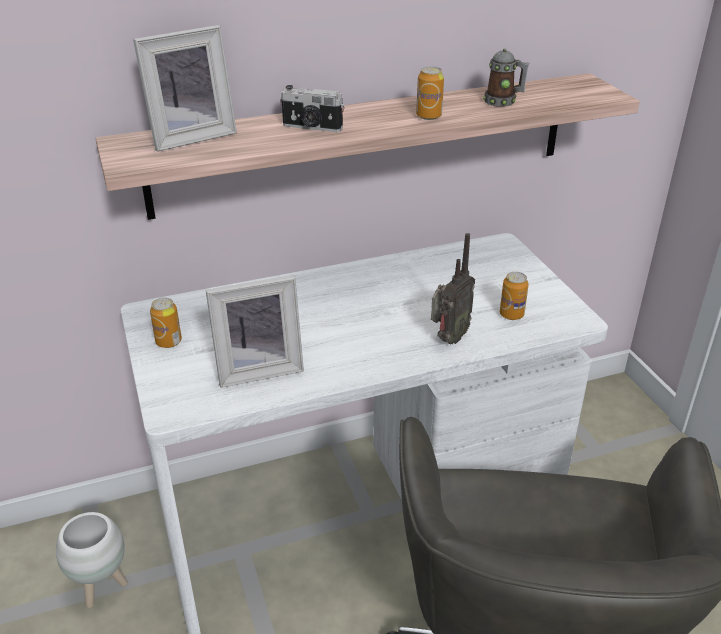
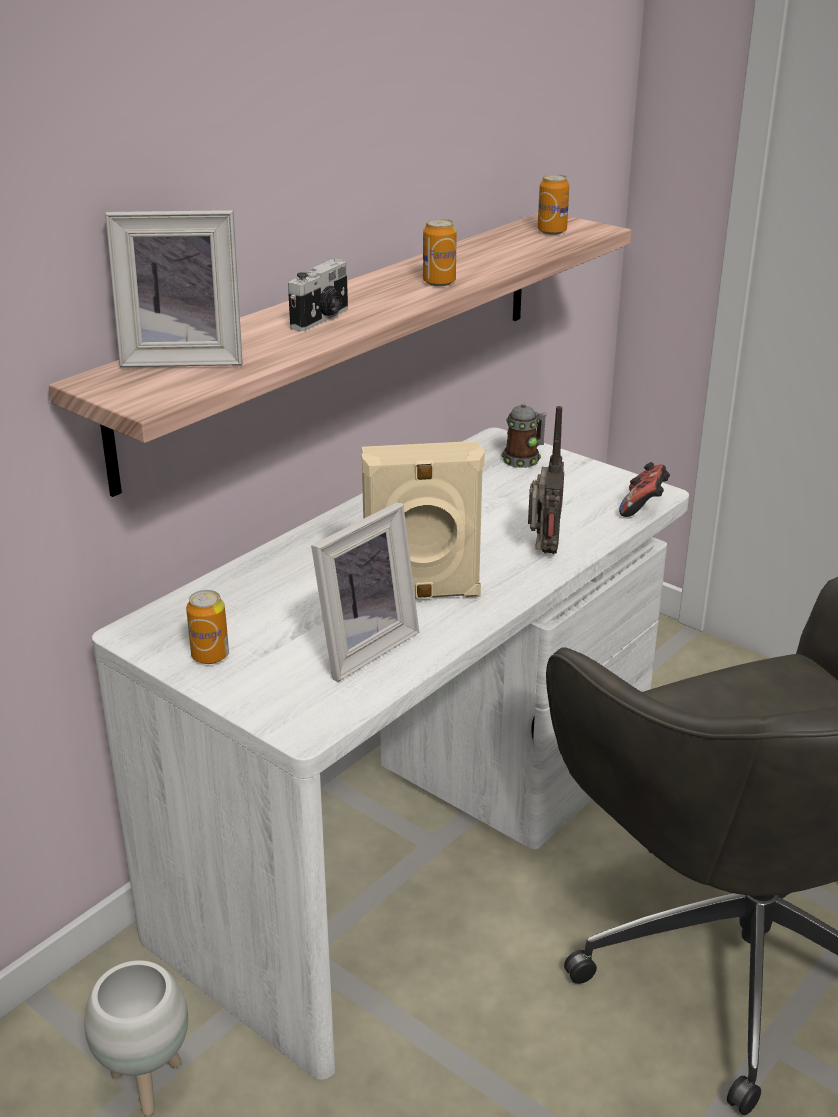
camera: 30 degrees left, 5 degrees down
(190, 136) = (184, 357): picture frame -> picture frame turned 60 degrees clockwise
(312, 127) = (322, 318): camera -> camera turned 45 degrees counterclockwise
(334, 345) = (422, 595): none -> beige speaker
(503, 101) = (497, 253): mug -> mug (524, 459)
(511, 315) = (583, 508): can -> can (552, 231)
(558, 328) = (643, 507): none -> game controller

